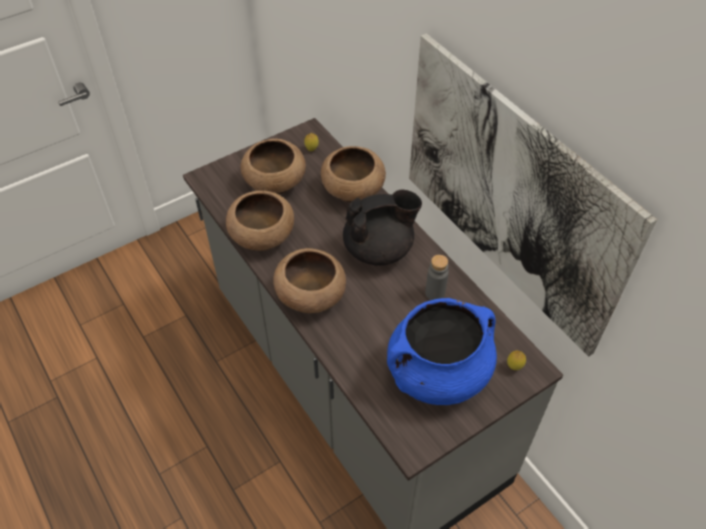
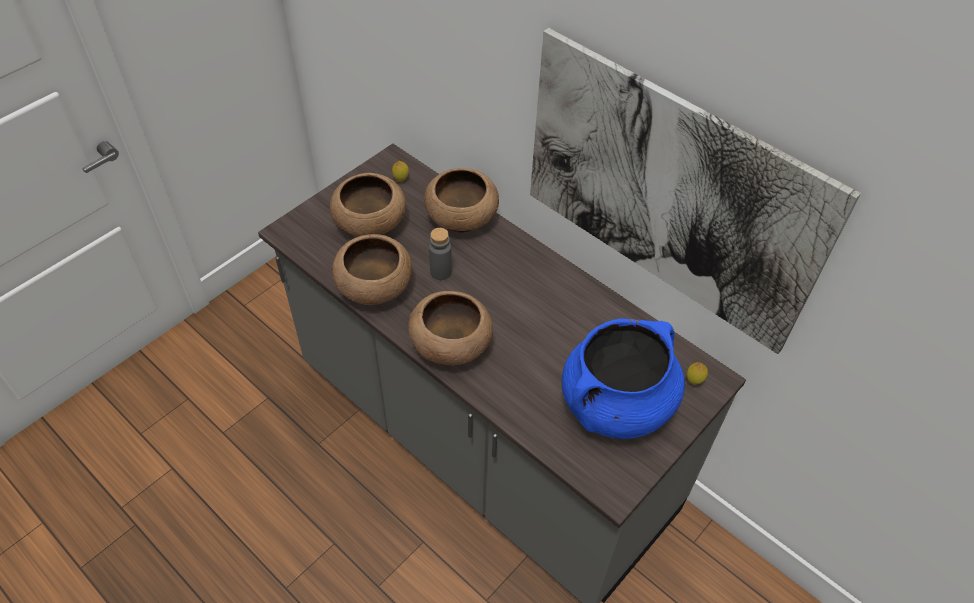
camera: 15 degrees left, 0 degrees up
(379, 249) = (511, 279): black teapot -> none
(435, 293) = (586, 317): grey bottle -> grey bottle (441, 272)

